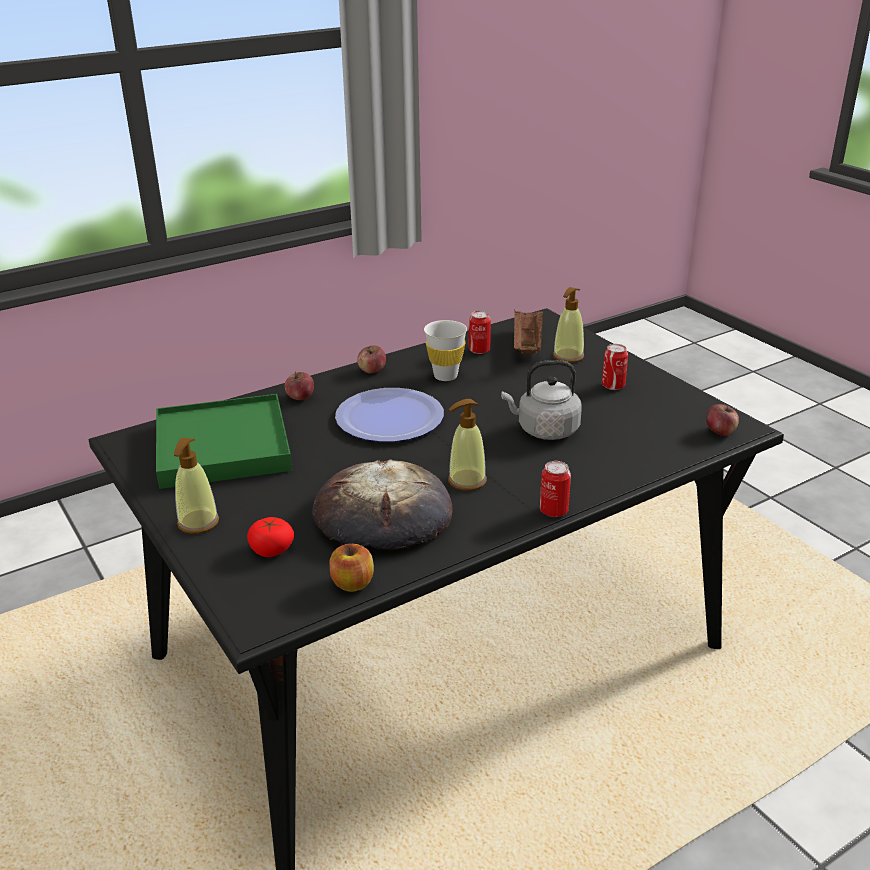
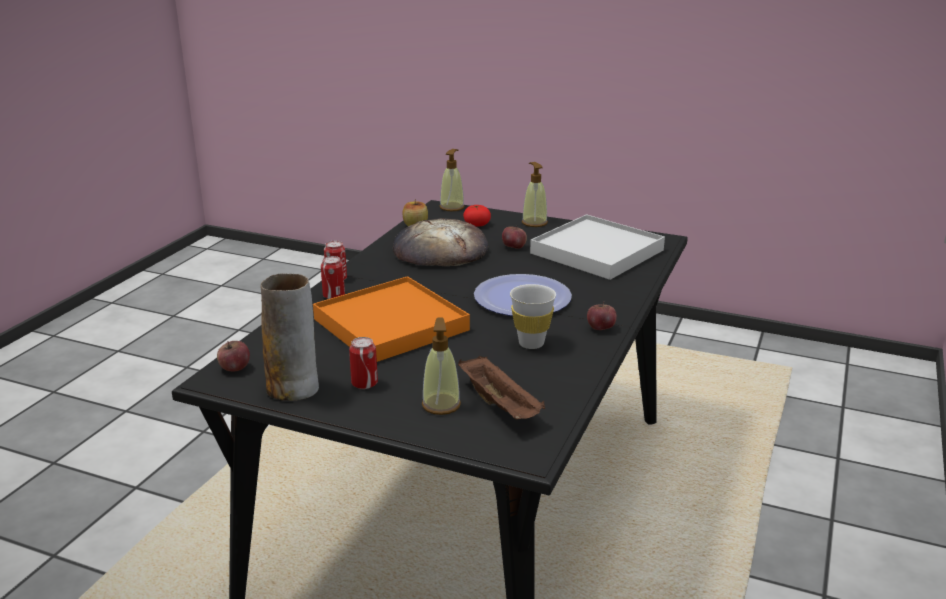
camera: 145 degrees right, 5 degrees down
(223, 447) = (596, 252): green tray -> white tray
(300, 397) = (613, 291): apple -> apple (514, 247)
(466, 481) = (411, 278): soap dispenser -> soap dispenser (452, 207)
(479, 350) = (540, 381): can -> can (334, 296)
(544, 430) = (391, 324): grey kettle -> orange tray
(674, 399) = (293, 388): none -> vase

